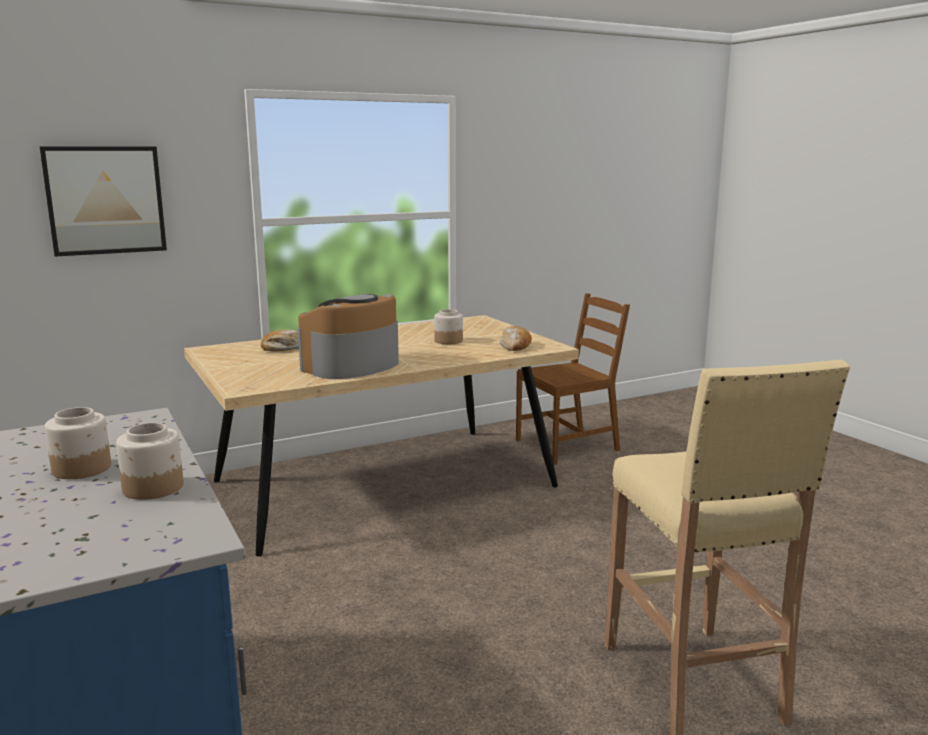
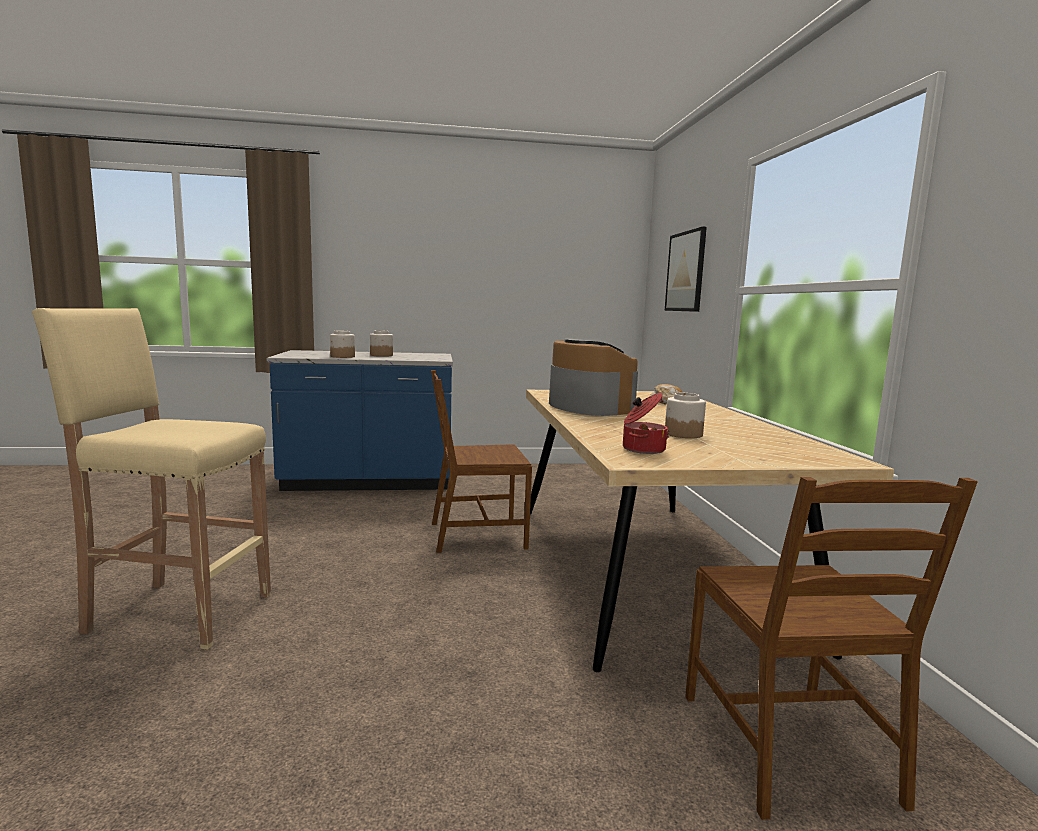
camera: 110 degrees right, 5 degrees down
(356, 571) = (476, 535): none -> brown chair
(515, 346) = (642, 449): bread -> cooking pot

